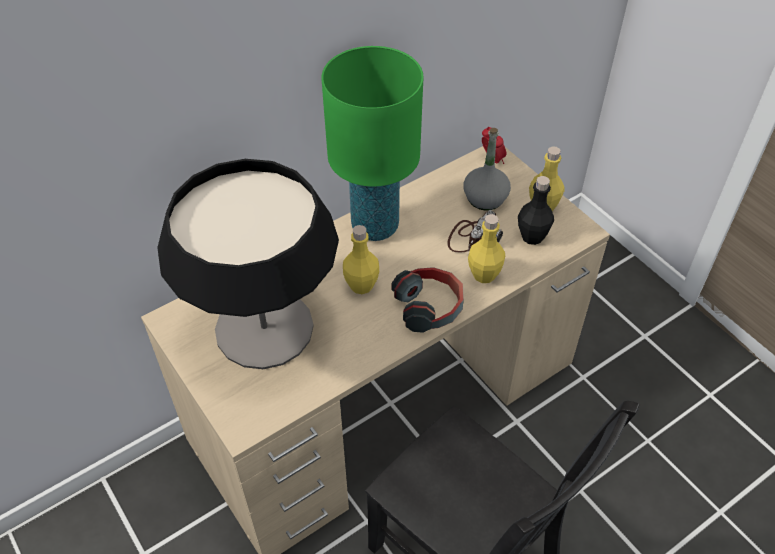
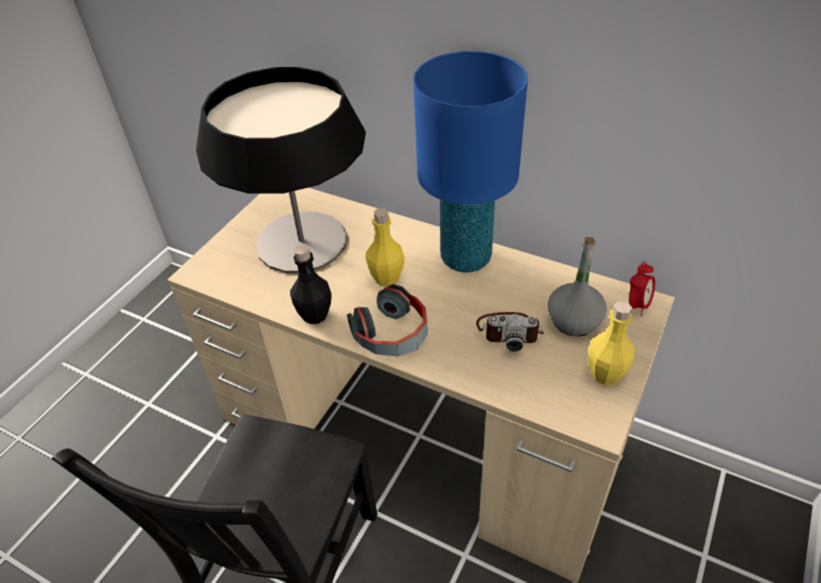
camera: 65 degrees right, 5 degrees down
(375, 227) = (465, 258): green table lamp -> blue table lamp
(484, 274) = (463, 360): yellow bottle -> none
(532, 236) = (551, 380): black bottle -> black bottle (315, 315)

